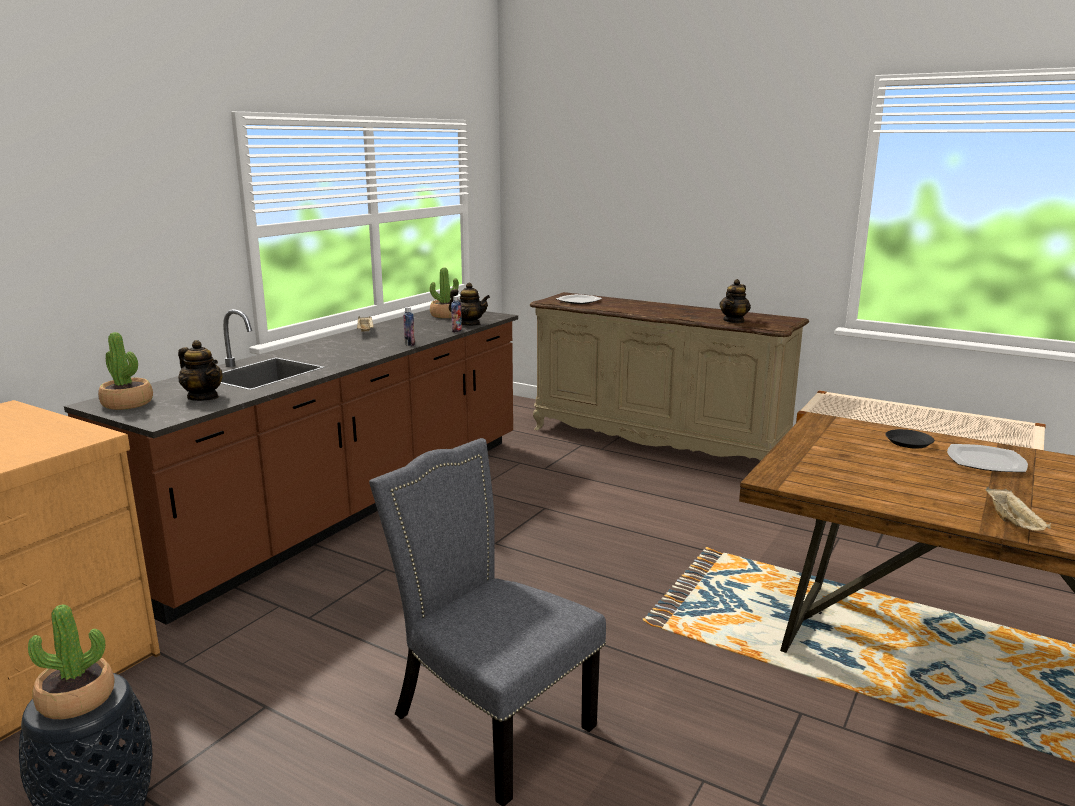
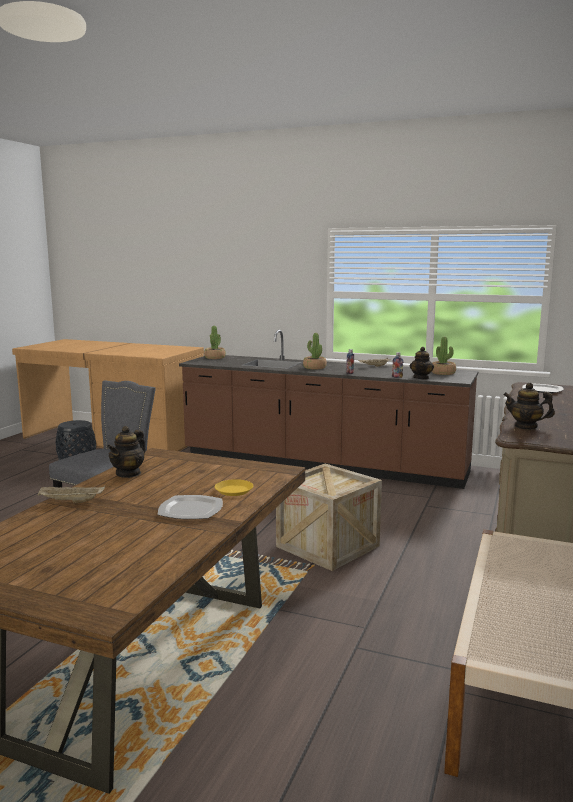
camera: 80 degrees right, 5 degrees down
(76, 700) = (73, 423): potted plant -> potted plant (314, 367)
(203, 397) = (226, 362): teapot -> teapot (128, 473)
(653, 535) = (327, 546): none -> crate
(908, 442) = (234, 490): black plate -> yellow plate

